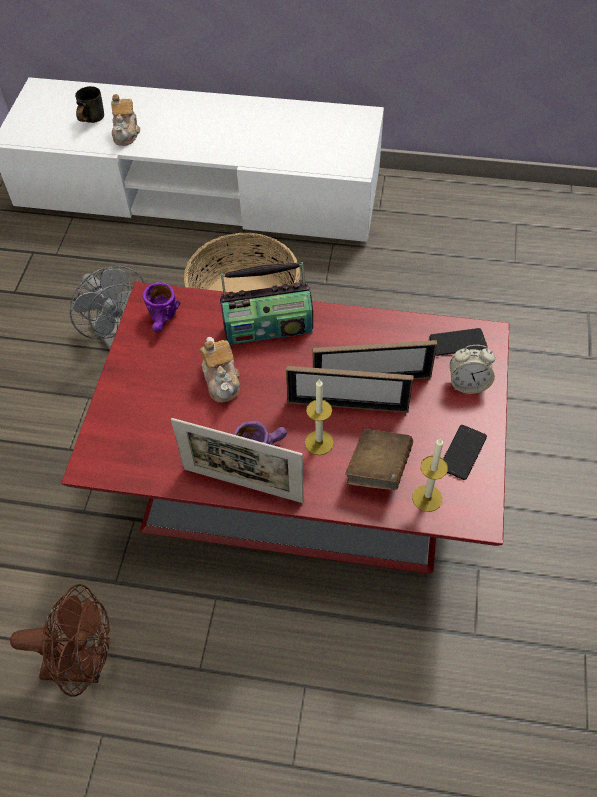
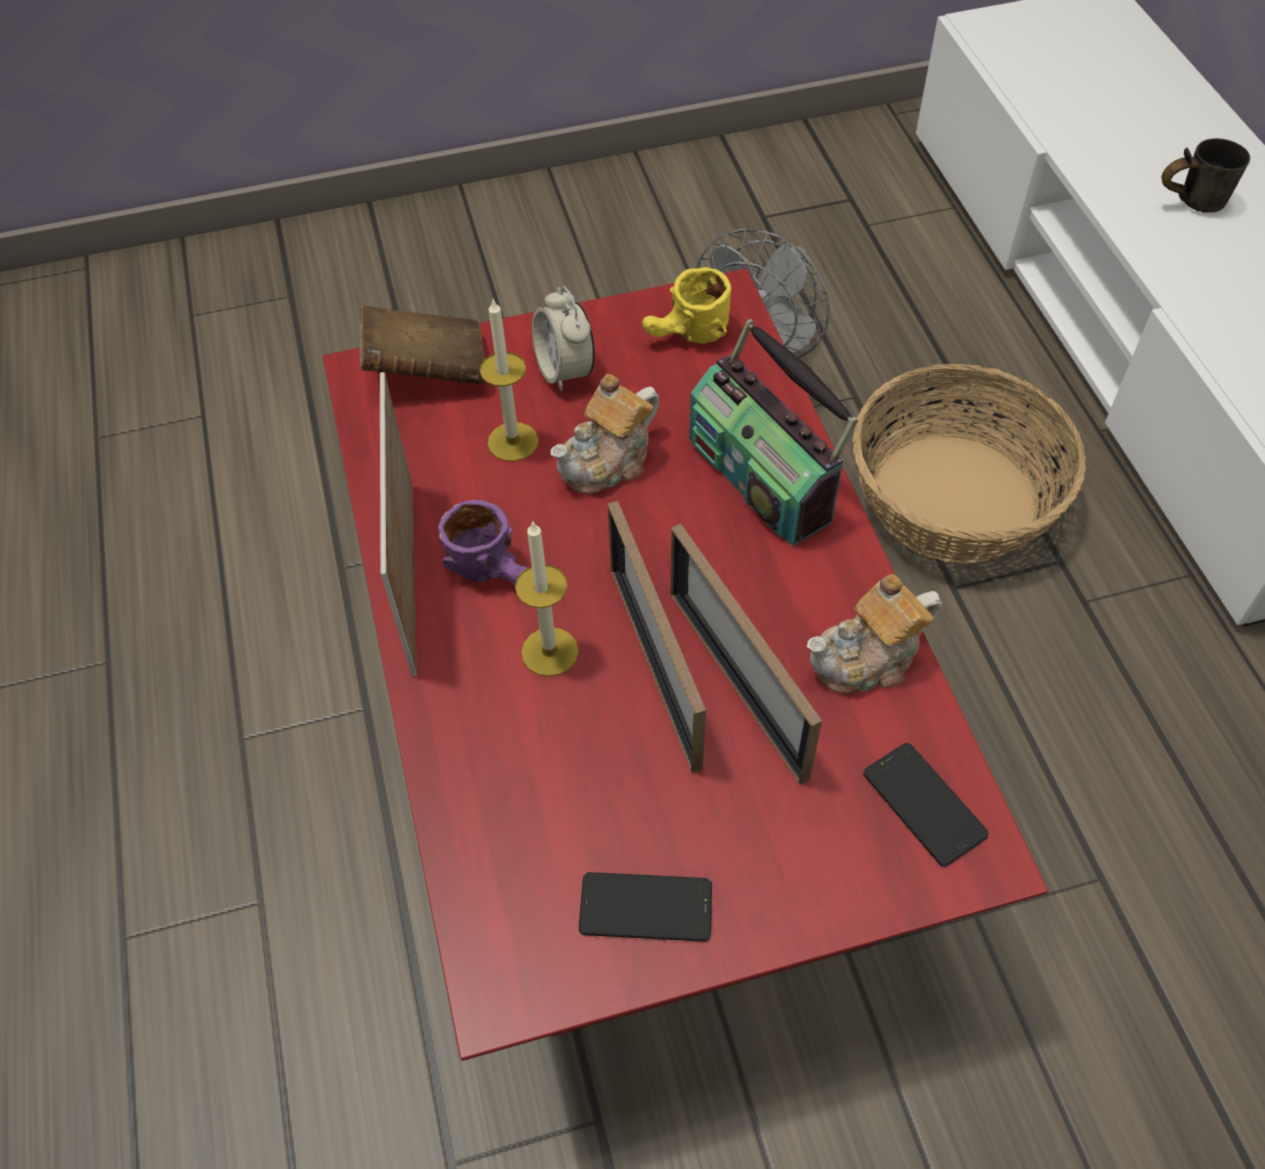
camera: 65 degrees right, 0 degrees up
(84, 664) = (202, 591): brown fan -> none
(89, 120) = (1090, 86): grey mug -> grey mug (1189, 199)
(126, 133) = (1104, 139): teapot -> teapot (868, 659)
(164, 321) = (687, 337): purple mug -> yellow mug
(378, 469) = (535, 768): brown book -> brown book (426, 369)
(427, 498) = (507, 877): candle -> candle (513, 442)
(468, 384) = (825, 861): alarm clock -> alarm clock (565, 370)

